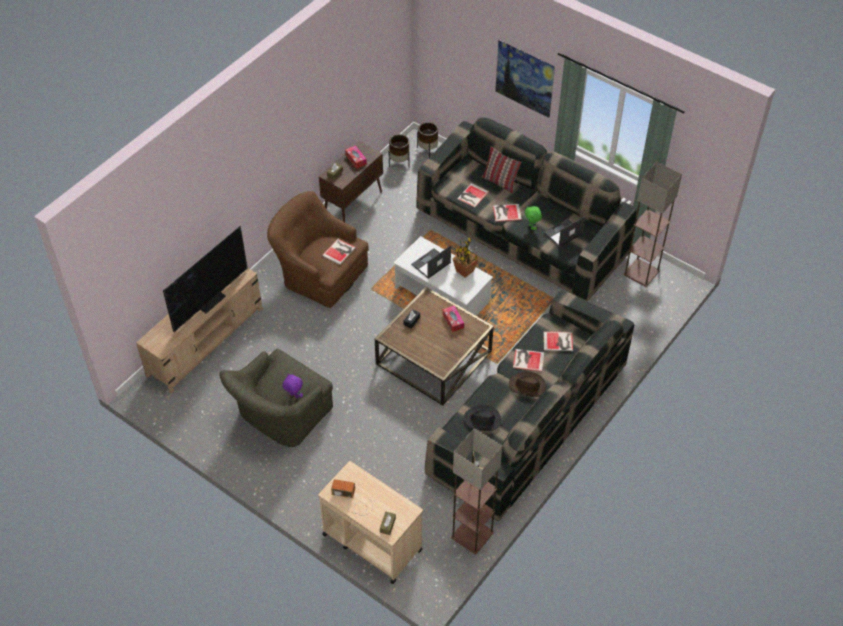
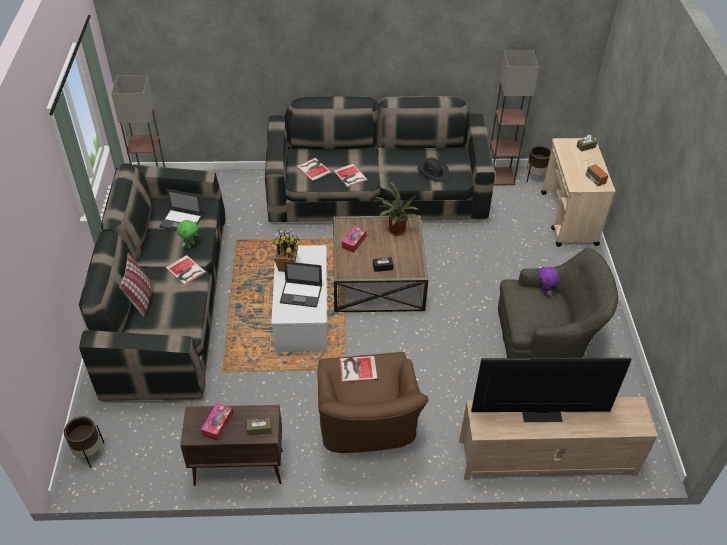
camera: 130 degrees left, 5 degrees down
(399, 163) = (132, 468): brown planter -> brown planter (535, 177)
(441, 353) = (395, 231): none -> potted plant
(472, 195) = (181, 308): book -> none
(523, 92) = (52, 233): picture -> none
(527, 386) = (376, 165): brown hat -> none

